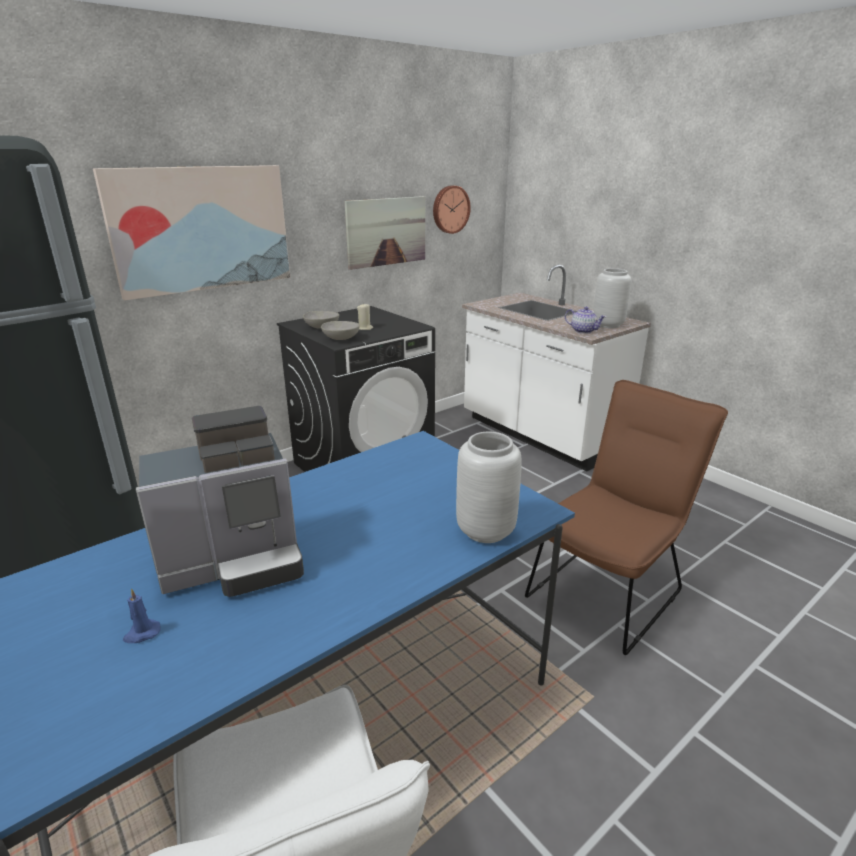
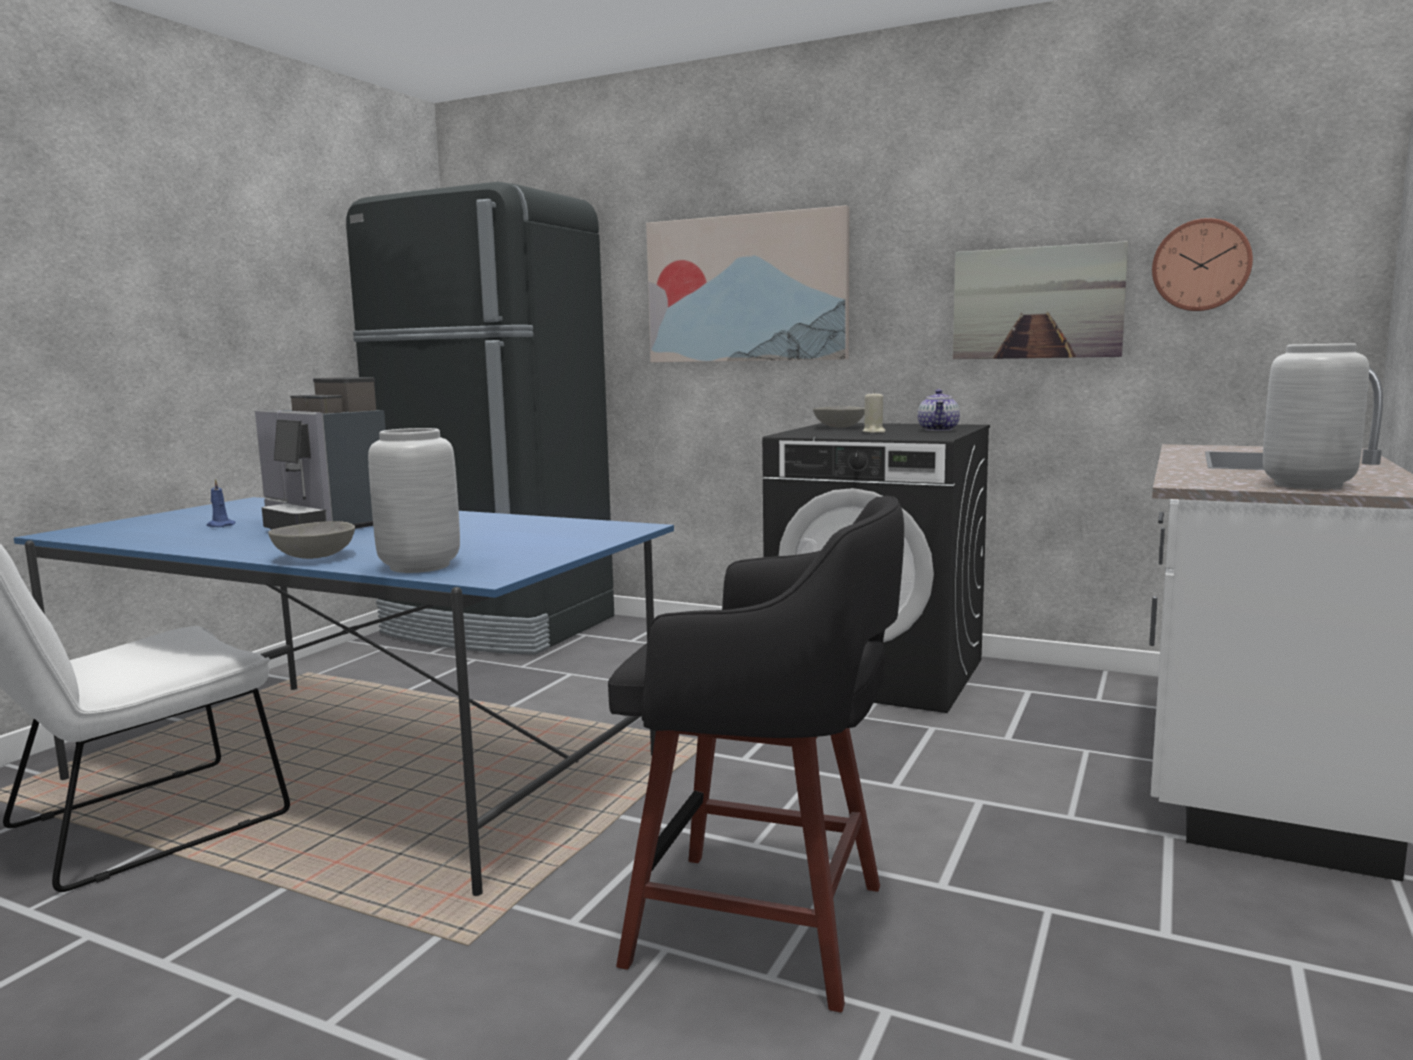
camera: 65 degrees right, 15 degrees down
(340, 339) = (808, 433): grey bowl -> grey bowl (314, 557)
(583, 331) = (1202, 481): teapot -> teapot (939, 429)
(609, 589) = (766, 927): brown chair -> black stool

